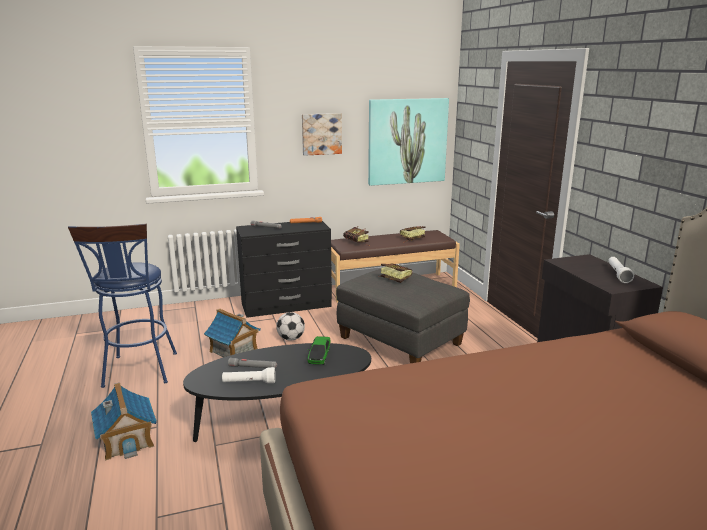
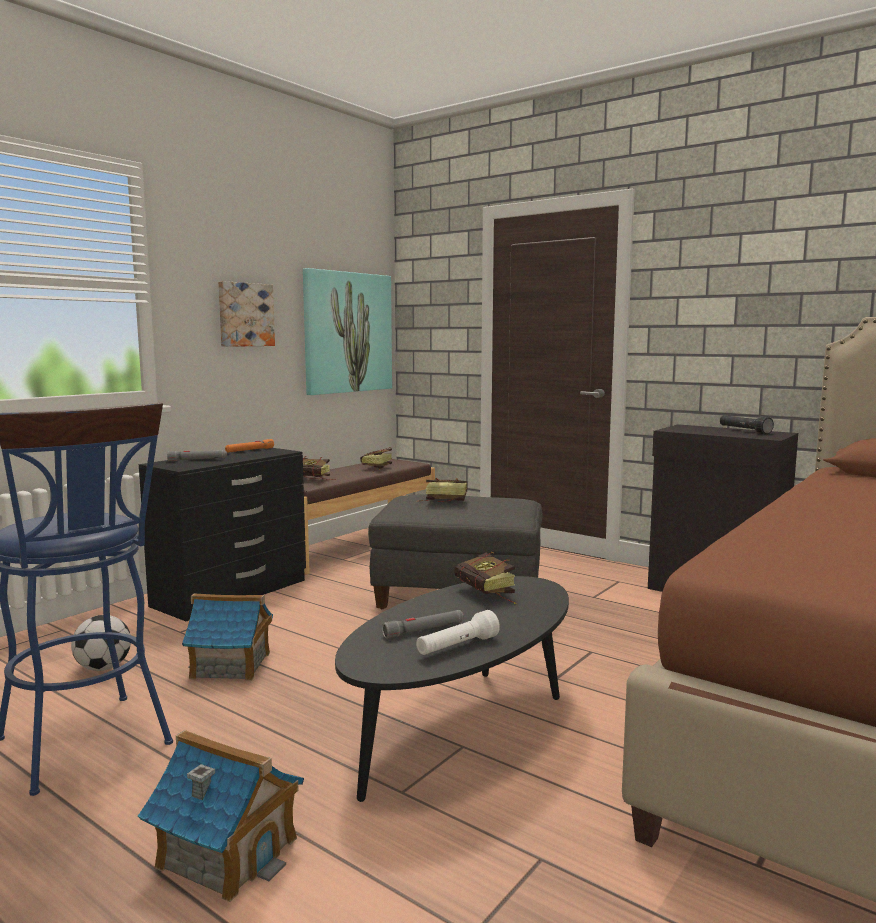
camera: 35 degrees left, 10 degrees down
(291, 339) = (304, 628): football -> football (103, 668)
(319, 355) = (488, 595): toy car -> book
(618, 274) = (744, 431): white flashlight -> black flashlight

